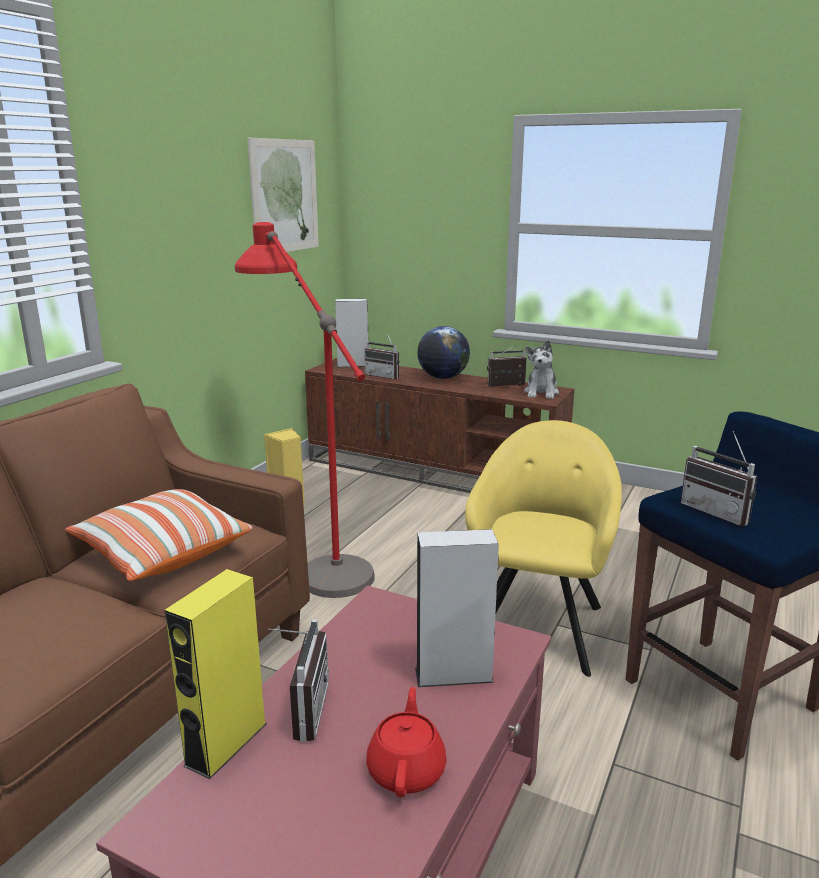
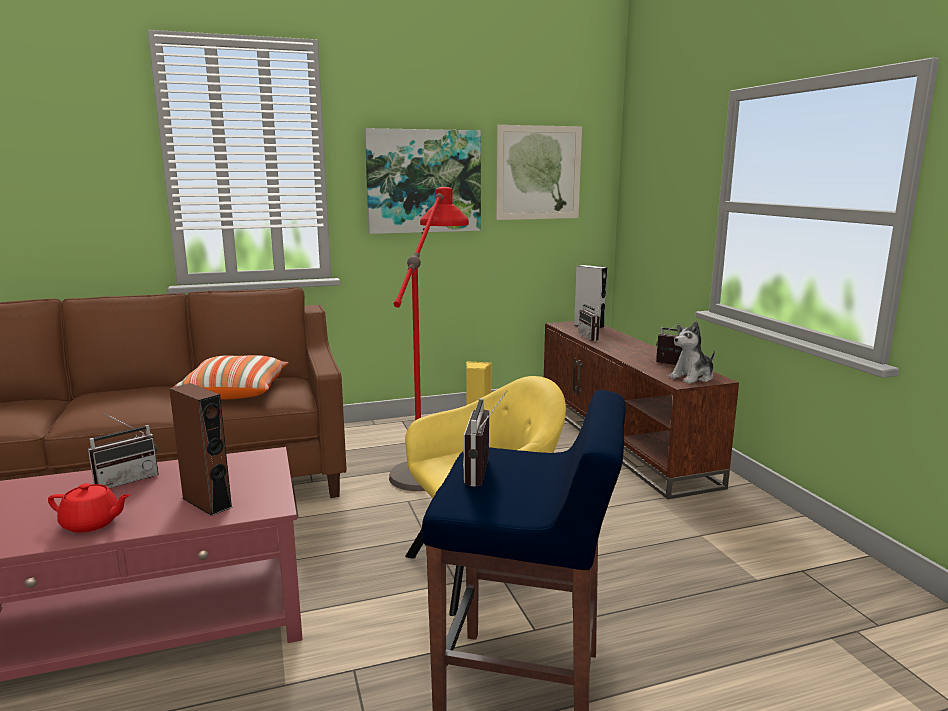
camera: 45 degrees right, 5 degrees down
(187, 214) = (424, 181): none -> picture
(226, 744) = (78, 476): yellow speaker -> none
(407, 770) = (92, 523): red teapot -> red teapot turned 45 degrees clockwise
(442, 377) = (636, 348): globe -> none
(453, 675) = (207, 502): grey speaker -> brown speaker

